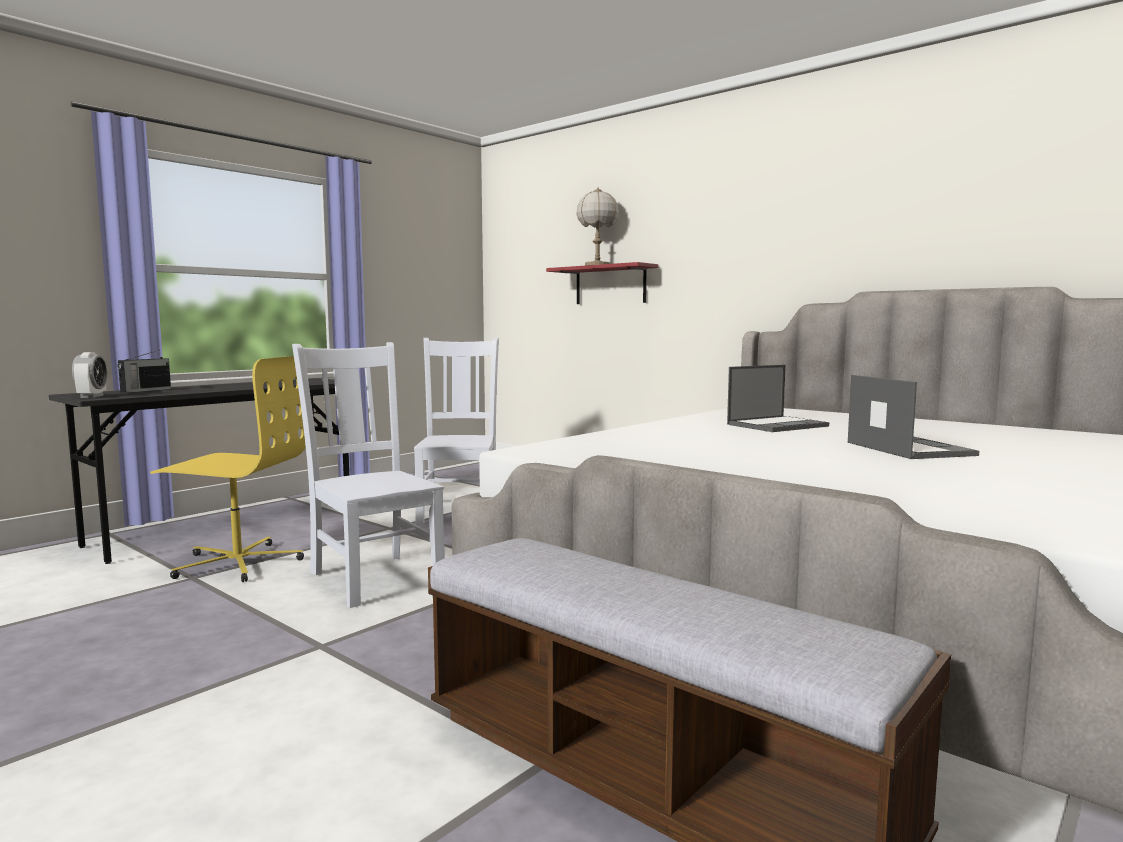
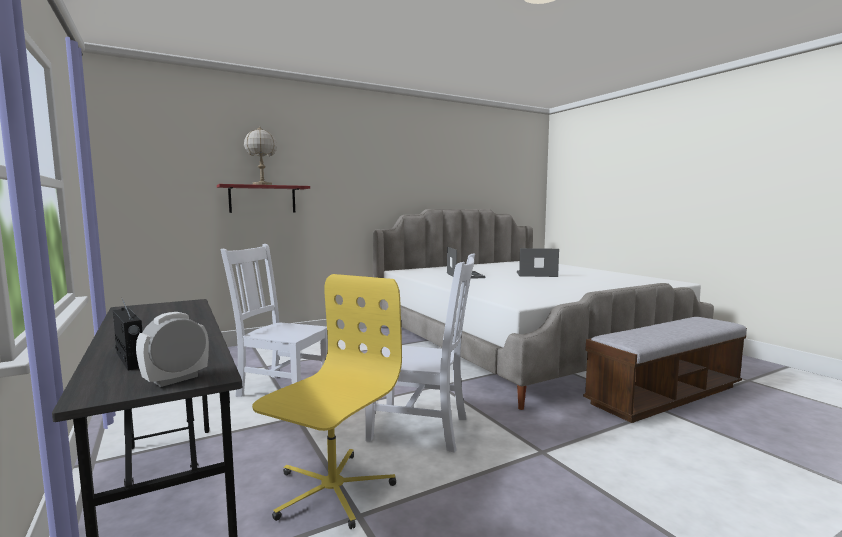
camera: 70 degrees left, 0 degrees up
(92, 396) = (176, 379): alarm clock -> alarm clock turned 60 degrees counterclockwise
(374, 577) = (422, 429): white chair -> white chair turned 150 degrees counterclockwise

